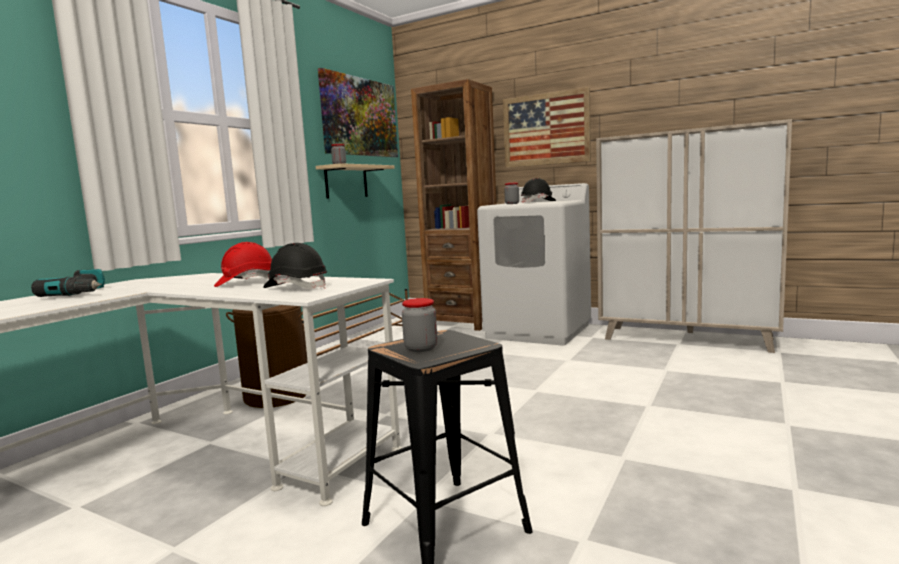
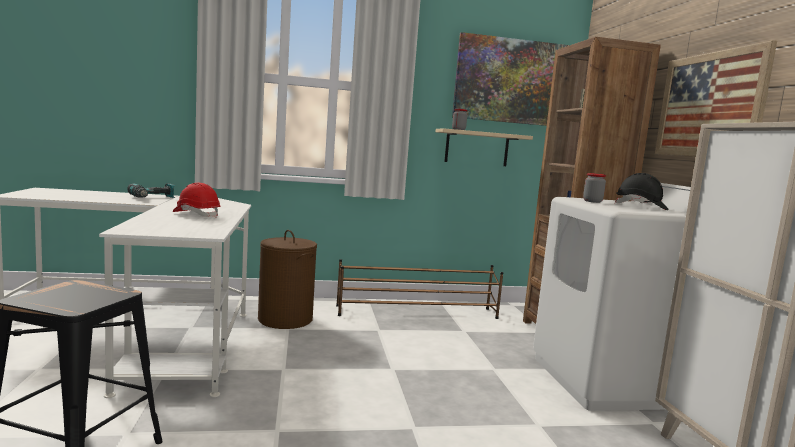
camera: 50 degrees right, 0 degrees up
(296, 287) = (171, 225): black hard hat -> none
(421, 348) = (65, 293): jar -> none

